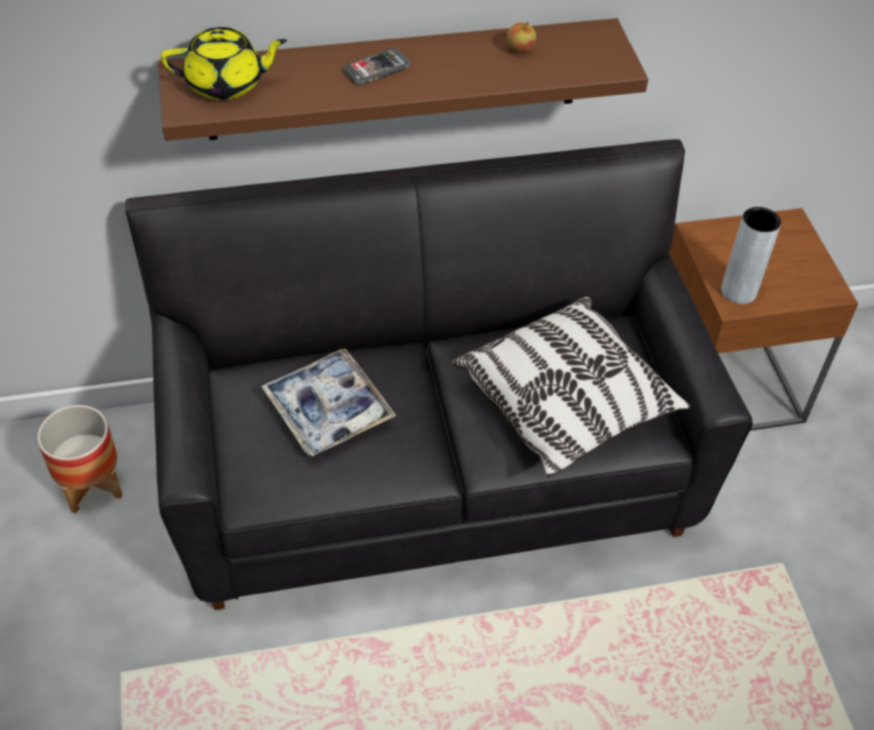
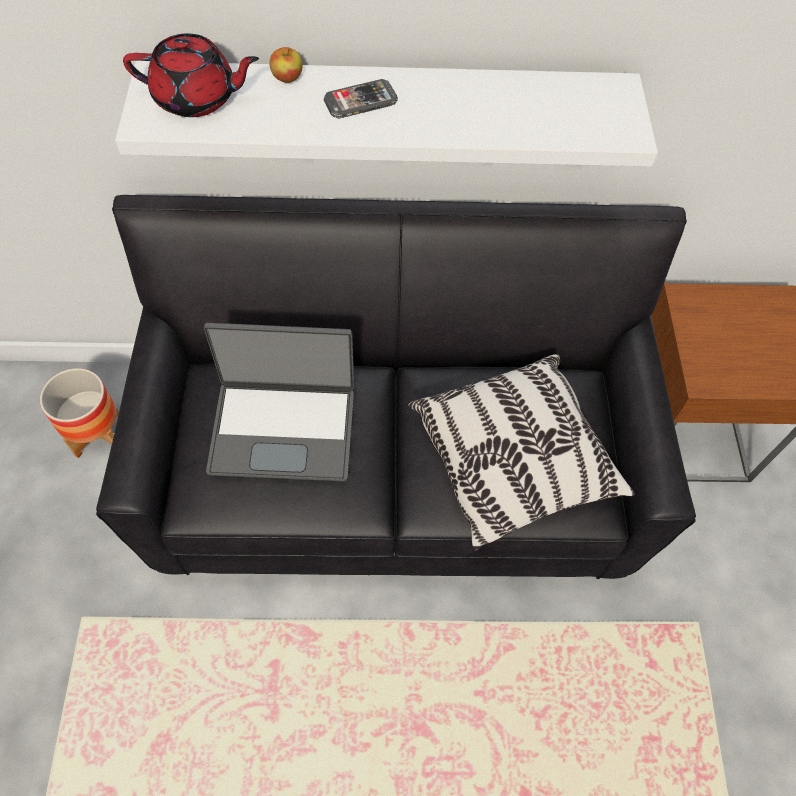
camera: 10 degrees right, 10 degrees up
(226, 84) = (197, 98): yellow teapot -> red teapot
(328, 409) = (284, 429): tray -> laptop
(394, 80) = (388, 110): brown shelf -> white shelf
(520, 50) = (522, 98): apple -> apple (287, 78)
(738, 291) = (711, 367): grey vase -> none

